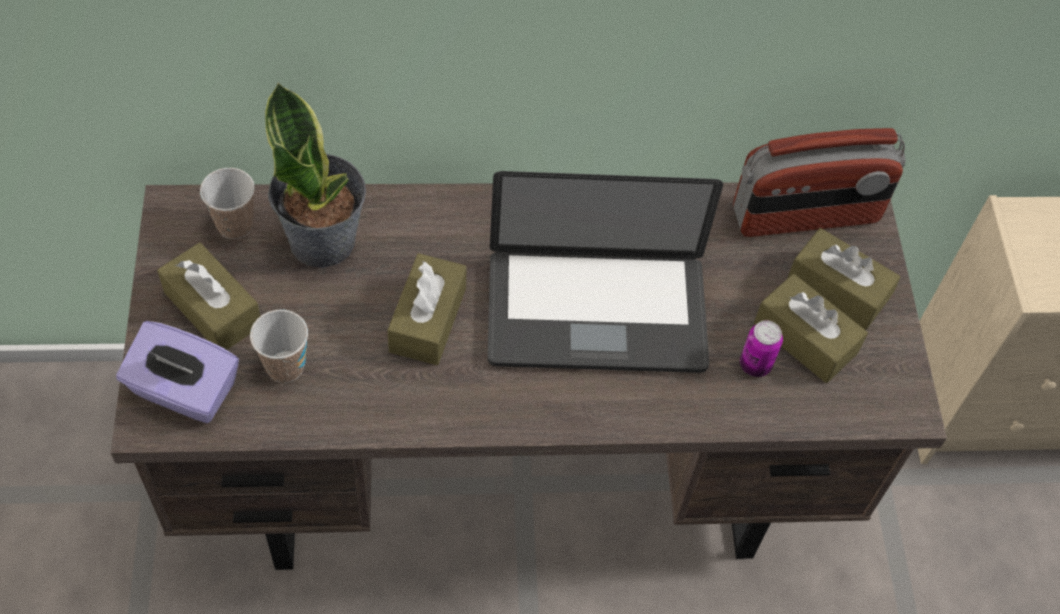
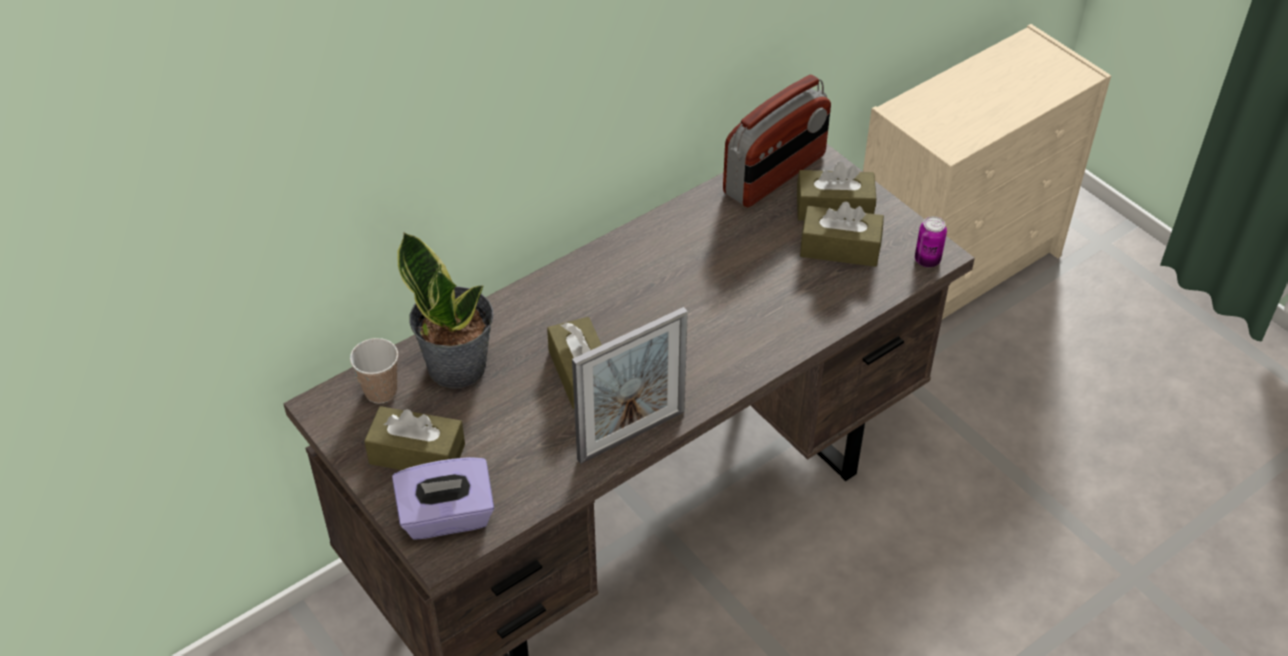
camera: 30 degrees left, 10 degrees down
(285, 367) = (507, 460): cup -> none
(419, 415) = (631, 435): none -> picture frame
(596, 313) = (693, 307): laptop -> none
(755, 365) = (823, 280): can -> can (927, 260)

